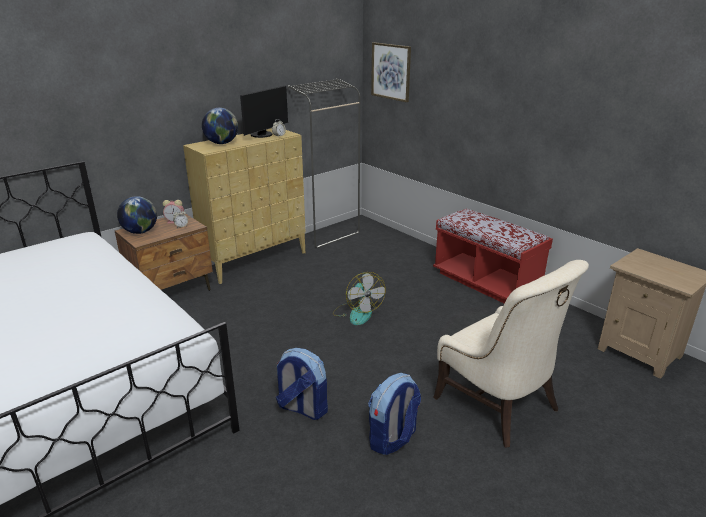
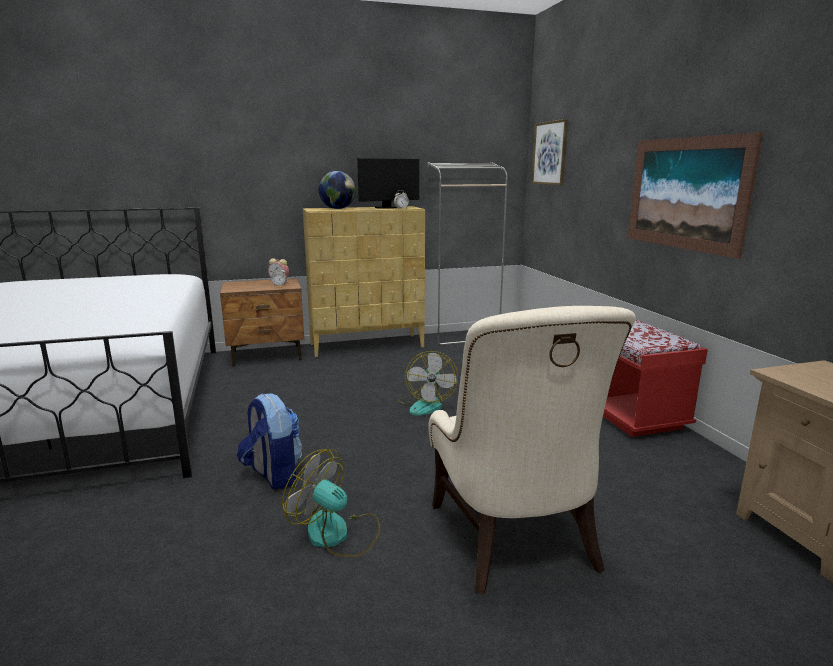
camera: 25 degrees right, 10 degrees down
(140, 232) = (241, 285): globe -> none
(392, 439) = (337, 534): backpack -> fan
(531, 128) = (686, 193): none -> picture

